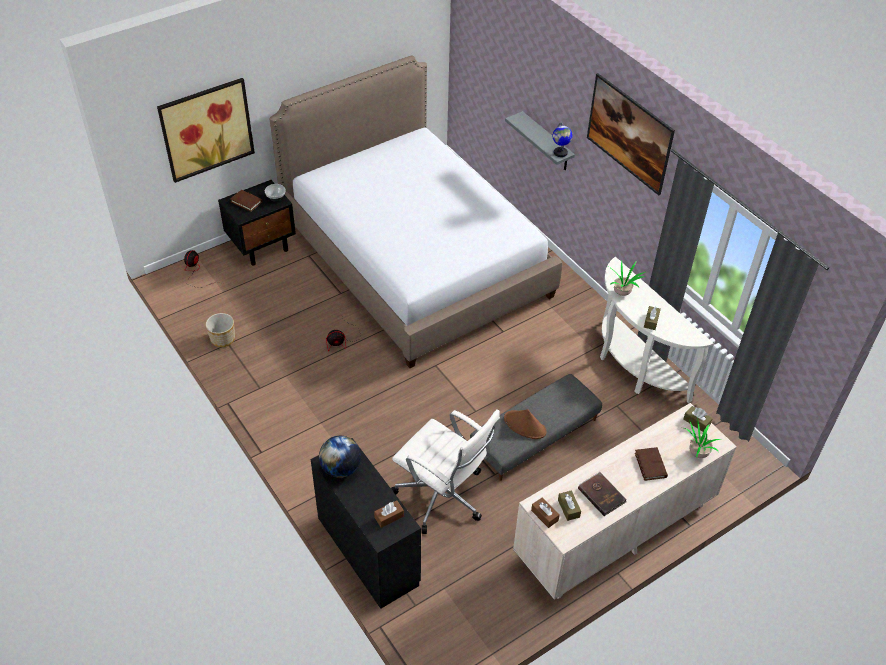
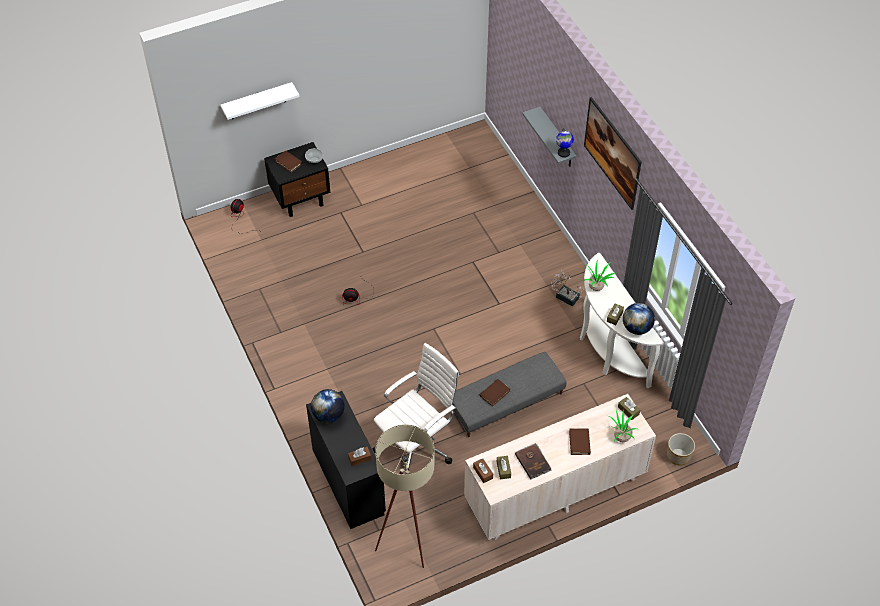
camera: 10 degrees right, 5 degrees up
(206, 129) = (257, 101): picture -> white shelf
(222, 339) = (255, 284): planter -> planter (678, 456)
(415, 259) = (435, 225): bed -> none
(442, 496) = (417, 444): white office chair -> white office chair turned 90 degrees counterclockwise
(453, 612) = (407, 539): none -> beige floor lamp
(525, 425) = (494, 393): brown hat -> brown book
(573, 316) = (565, 296): none -> potted plant
(679, 330) = (637, 328): none -> globe

